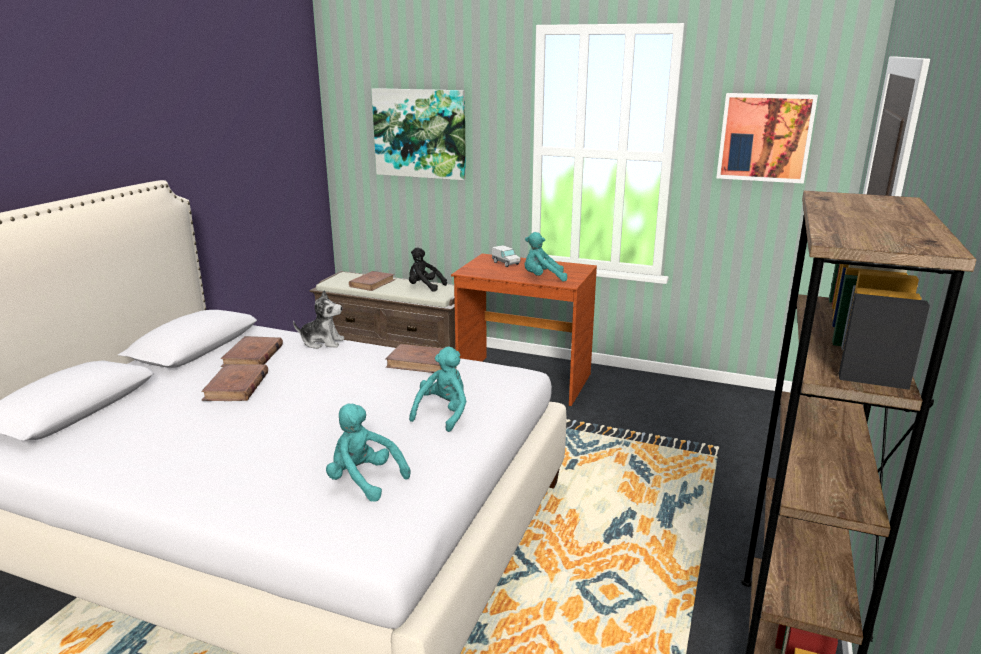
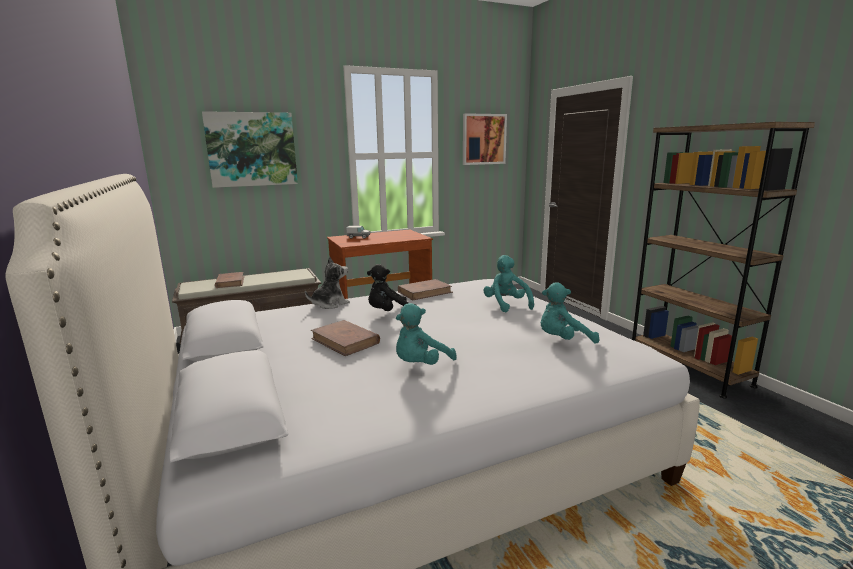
camera: 45 degrees left, 5 degrees down
(253, 356) = (300, 325): brown book -> none
(424, 287) = (278, 275): black plush toy -> black plush toy (389, 313)
(542, 278) = (402, 238): turquoise plush toy -> turquoise plush toy (420, 365)

